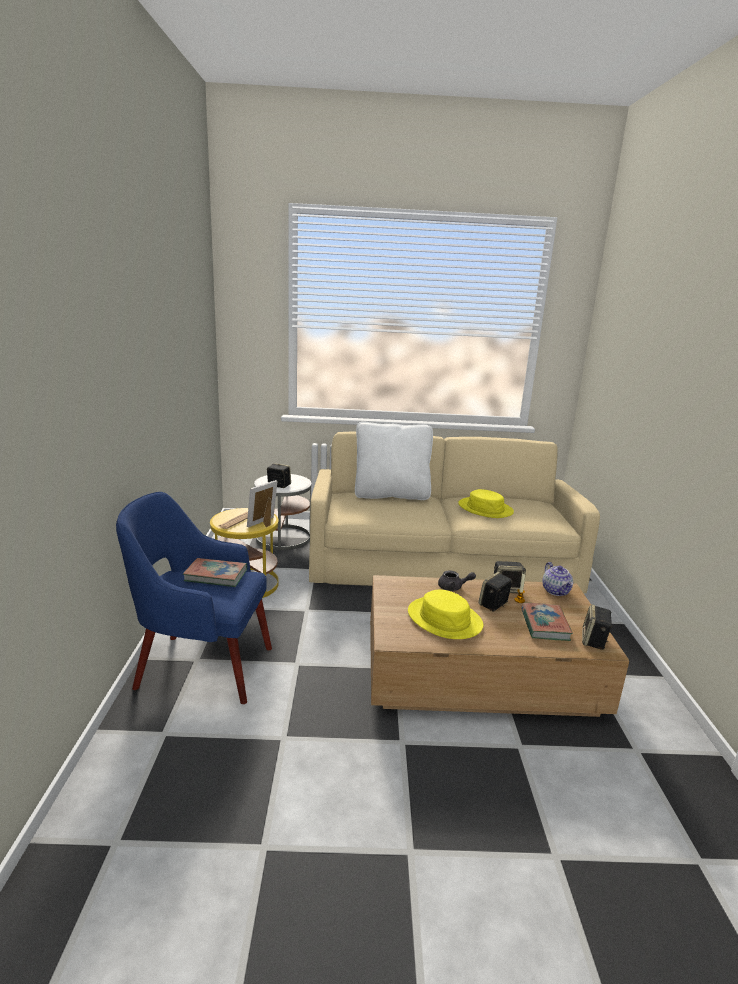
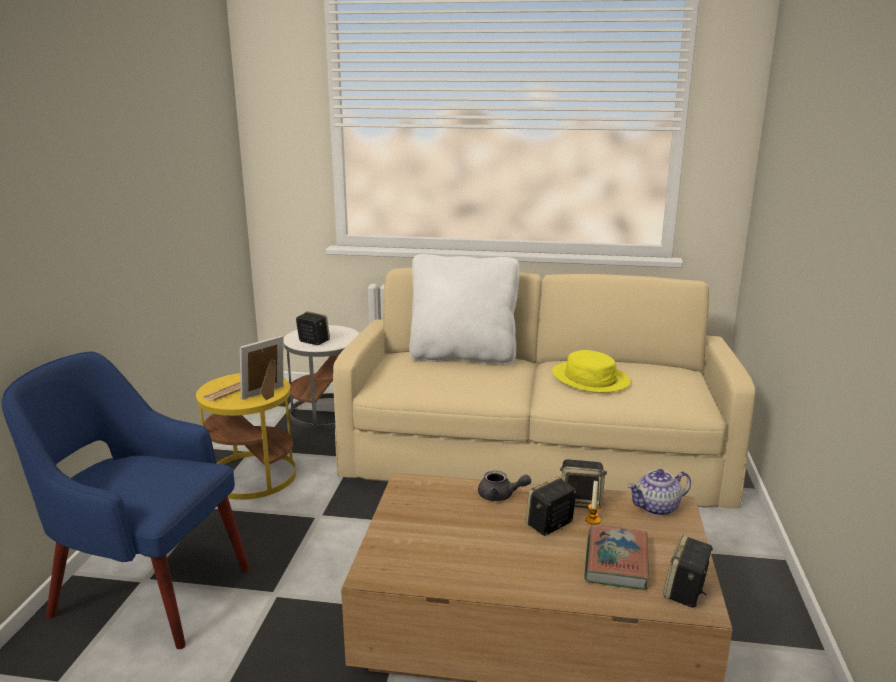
camera: 10 degrees right, 0 degrees up
(216, 576) = (157, 468): book -> none
(444, 619) = (466, 544): yellow hat -> none
(556, 591) = (657, 508): teapot -> teapot turned 75 degrees clockwise

